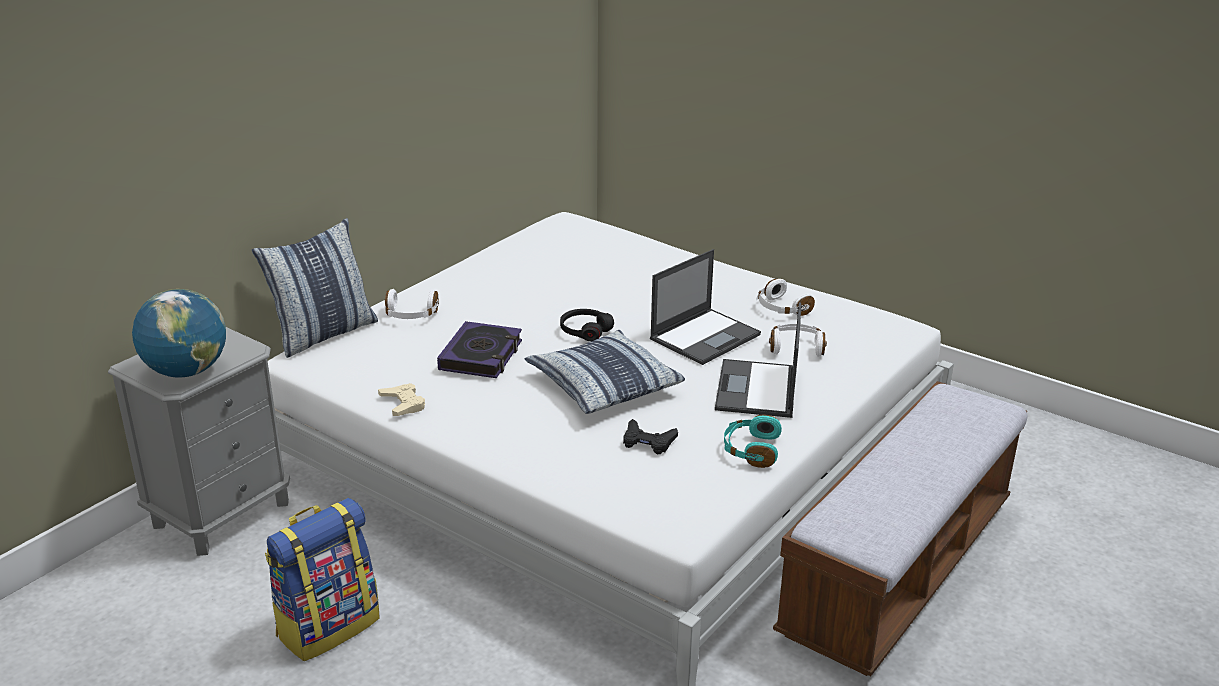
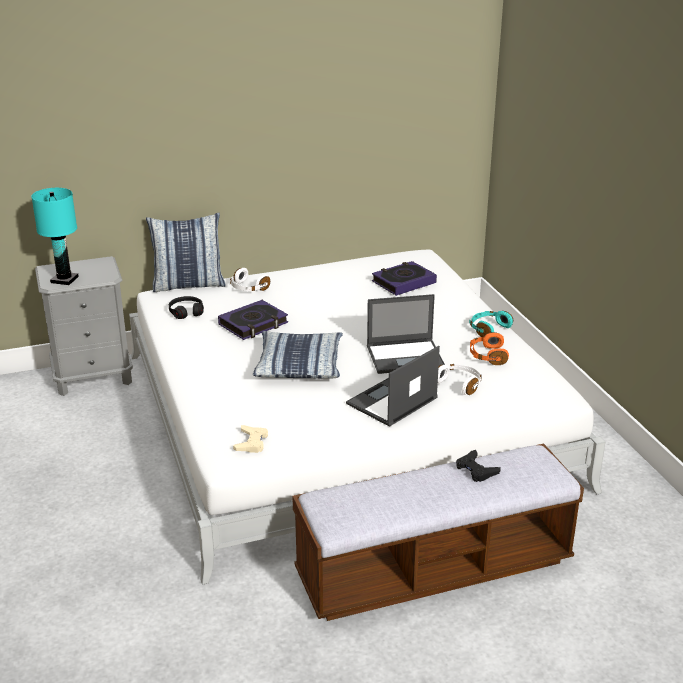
camera: 35 degrees right, 0 degrees up
(186, 372) = (65, 279): globe -> turquoise table lamp
(328, 626) = (76, 456): backpack -> none
(403, 404) = (177, 337): beige game controller -> beige game controller (251, 442)
(585, 331) = (333, 329): black headphones -> black headphones (186, 312)
(592, 255) = (403, 282): none -> book
(648, 442) = (279, 407): black game controller -> black game controller (476, 470)
(750, 450) = (334, 436): turquoise headphones -> turquoise headphones (488, 329)
(781, 309) = (487, 356): white headphones -> orange headphones

